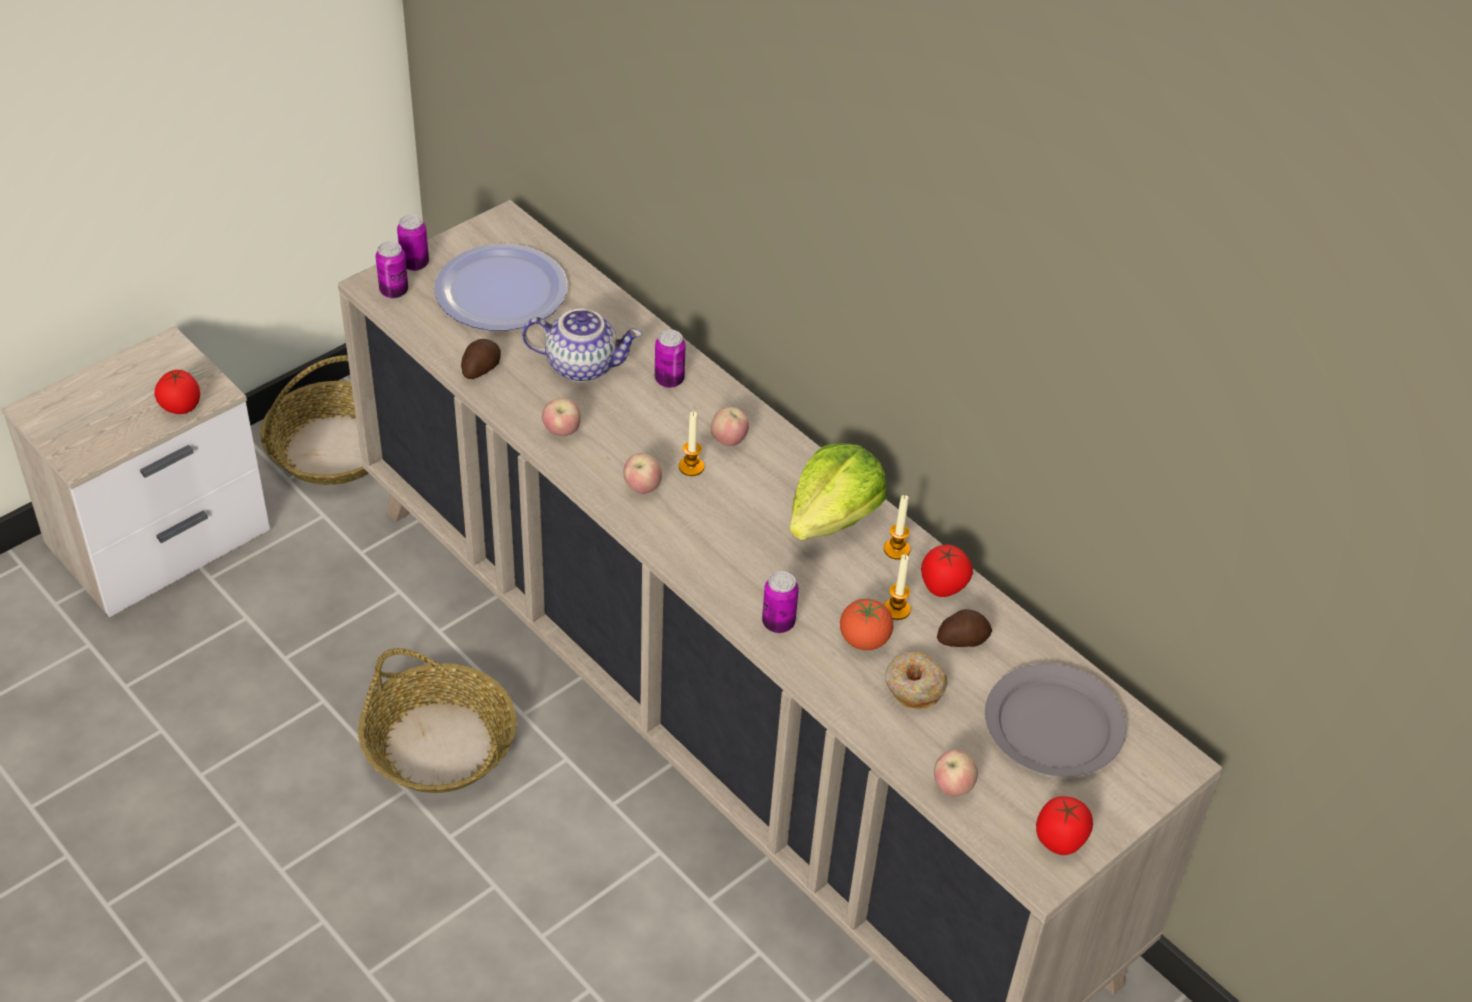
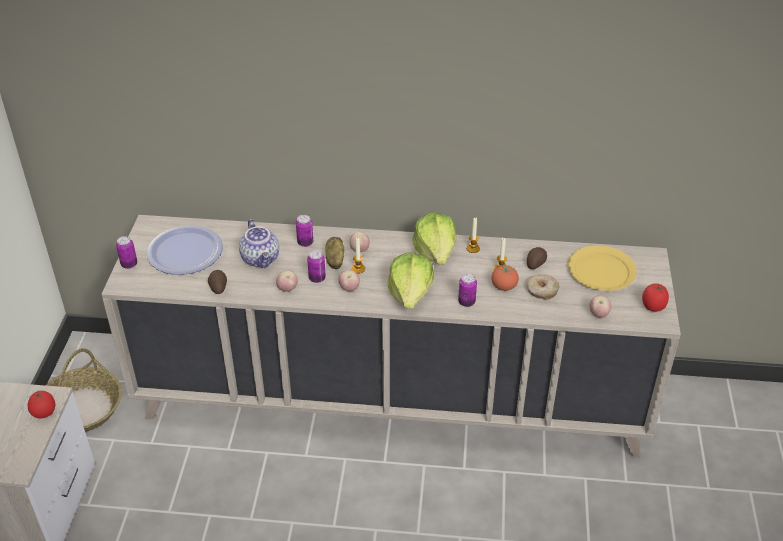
camera: 40 degrees left, 5 degrees down
(394, 291) = (134, 281): can -> can (317, 278)
(440, 744) = (285, 493): basket -> none
(583, 365) = (261, 259): teapot -> teapot turned 105 degrees clockwise
(676, 432) = (334, 260): none -> potato
(715, 554) = (410, 294): none -> lettuce
(943, 587) = (506, 250): tomato -> none
(1052, 725) = (601, 271): grey plate -> yellow plate

